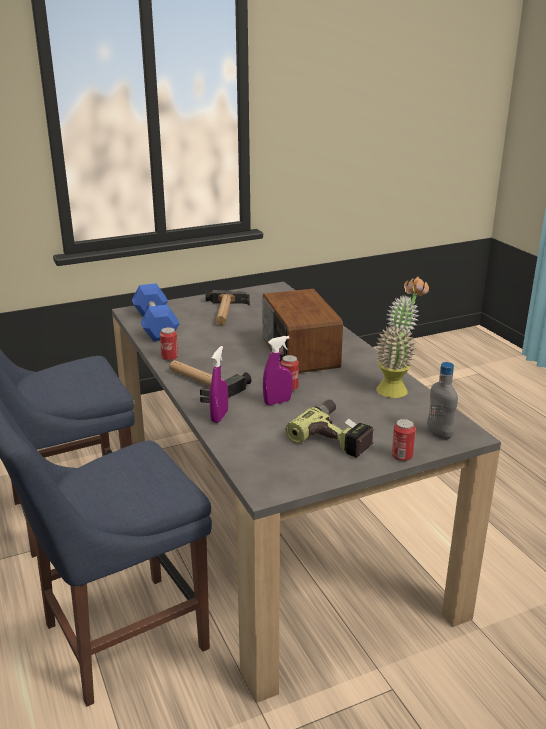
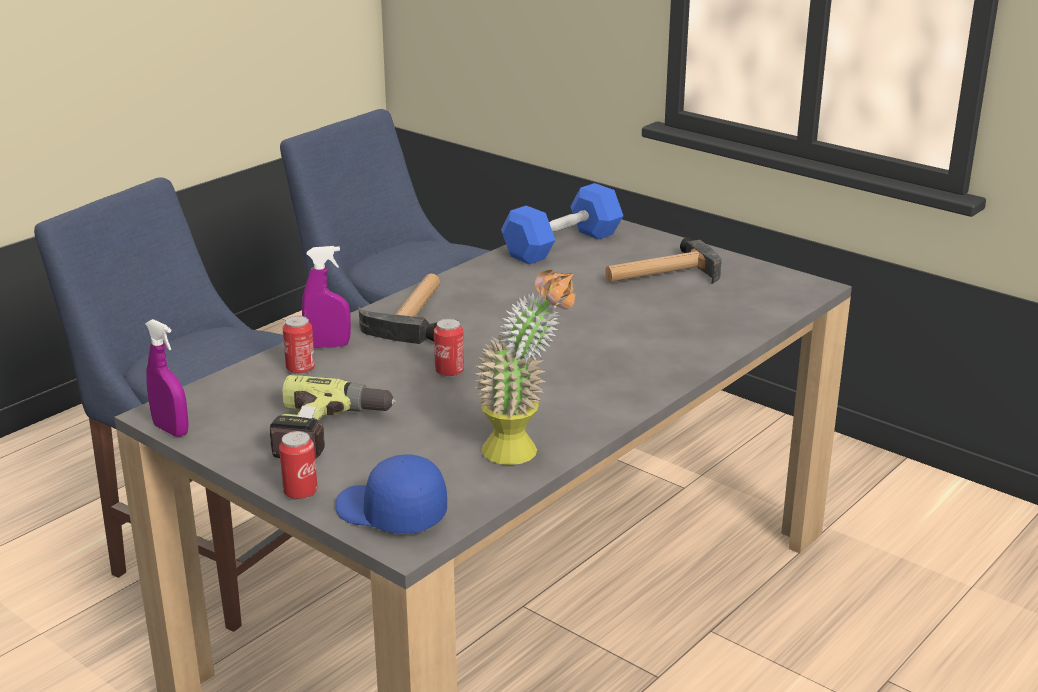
camera: 65 degrees right, 0 degrees up
(169, 358) = (469, 278): can -> can (300, 368)
(277, 402) = (398, 373): purple spray bottle -> purple spray bottle (171, 430)
(298, 353) = (573, 355): radio -> none
(439, 434) = (390, 514): grey bottle -> blue cap

